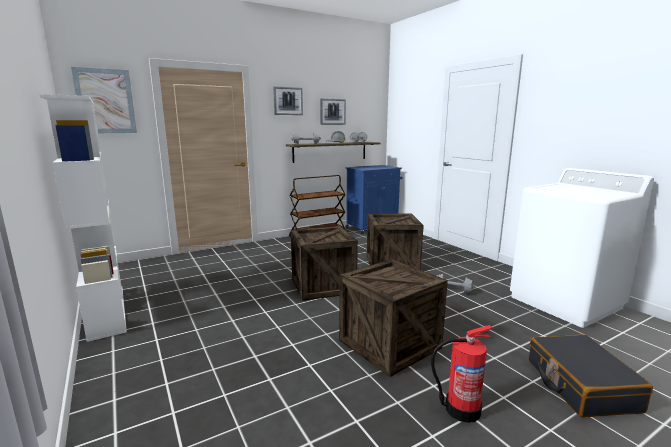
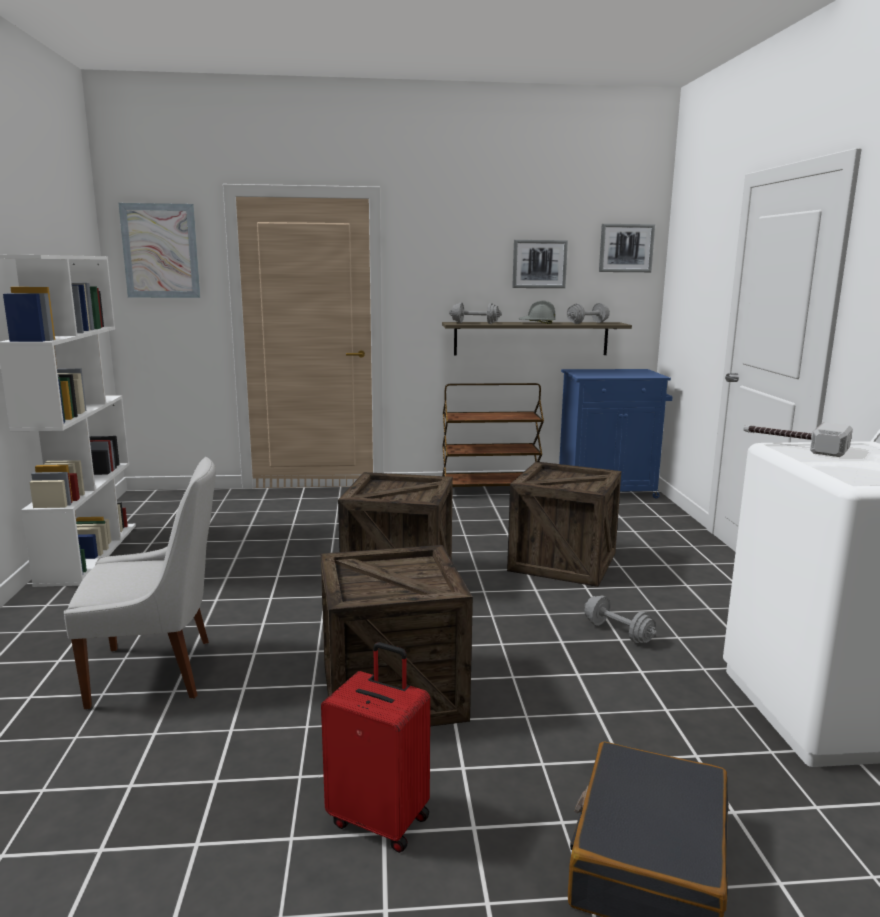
camera: 25 degrees right, 0 degrees up
(246, 371) = (158, 672): none -> white chair
(288, 101) = (450, 246): picture -> picture (626, 248)
(461, 409) = (380, 819): fire extinguisher -> red suitcase
(542, 187) = (793, 446): none -> hammer

